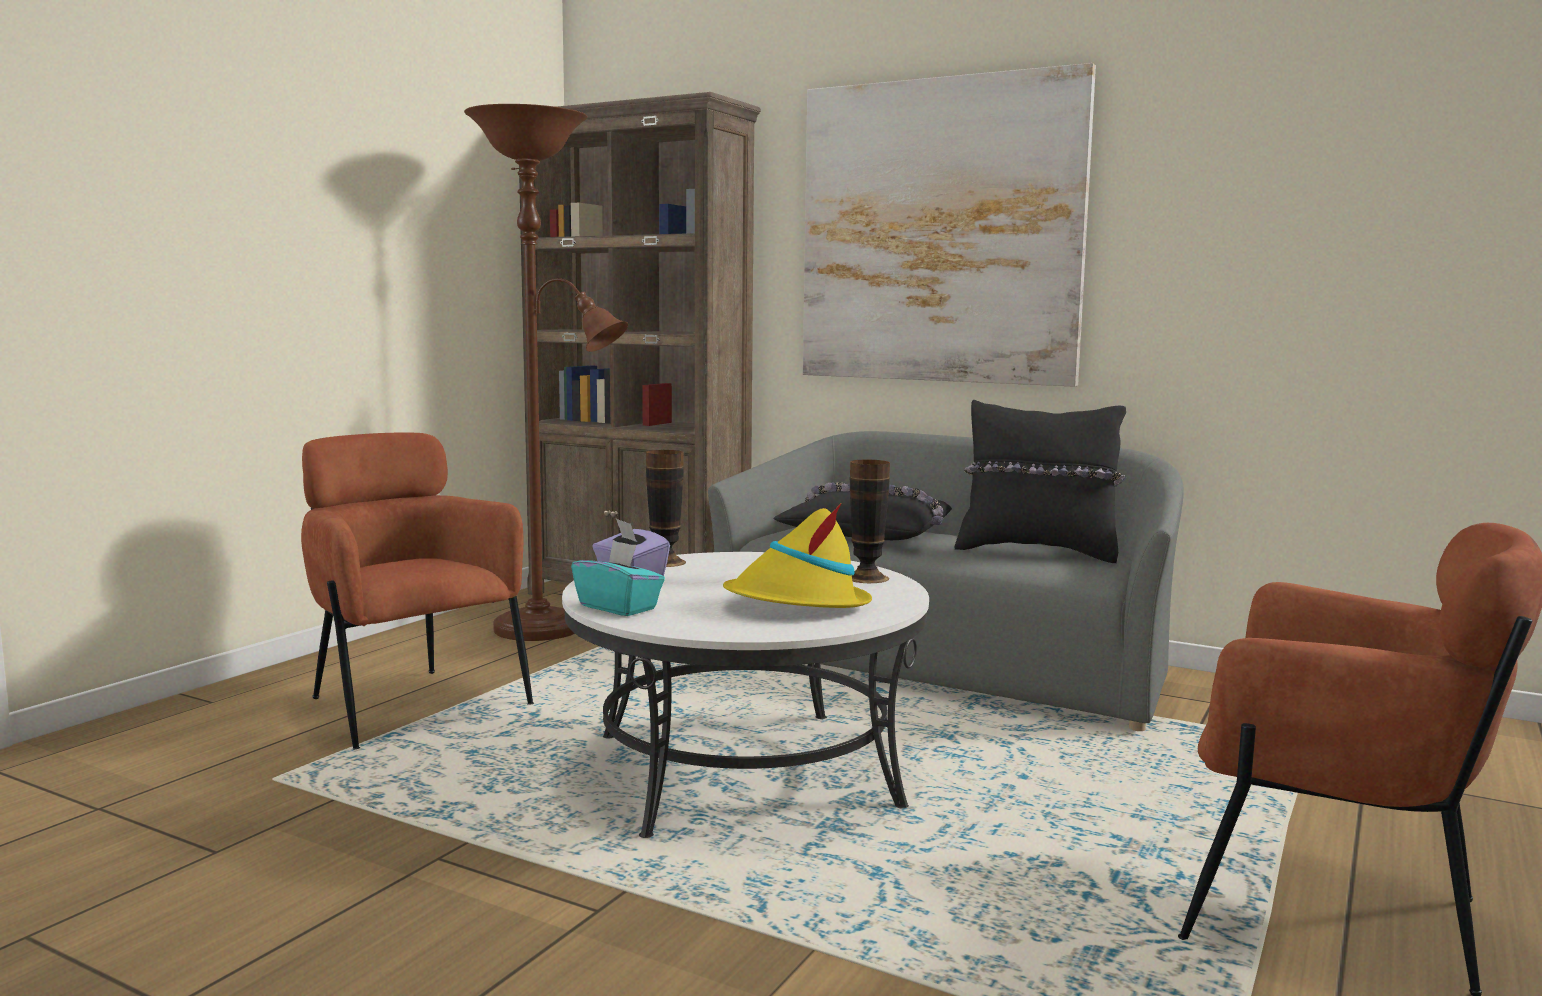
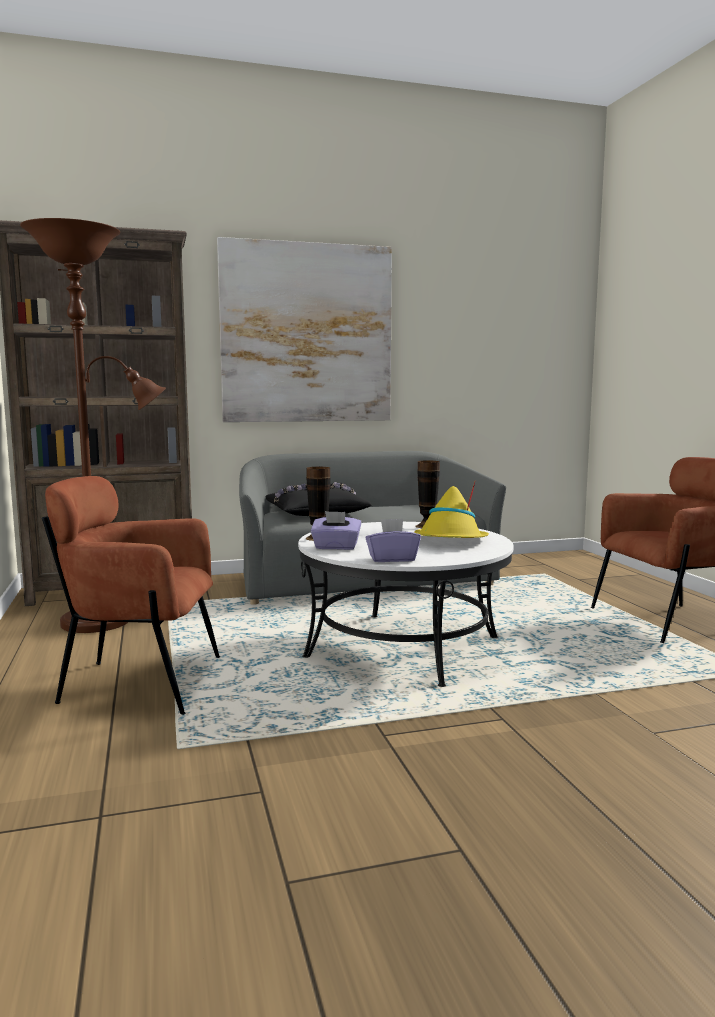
camera: 45 degrees left, 0 degrees up
(618, 607) = (392, 559): turquoise tissue box -> purple tissue box
(1038, 551) = (412, 508): black pillow -> none

